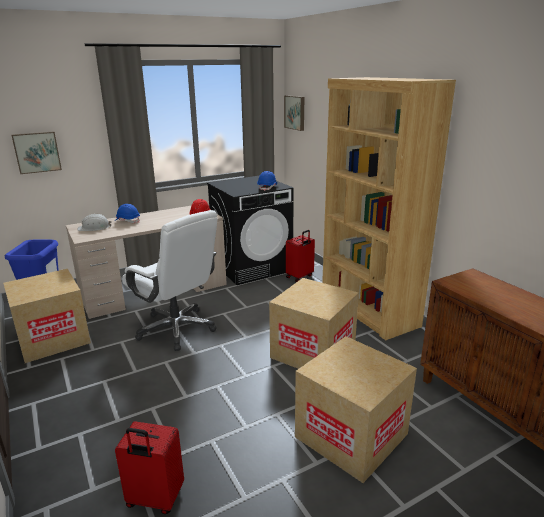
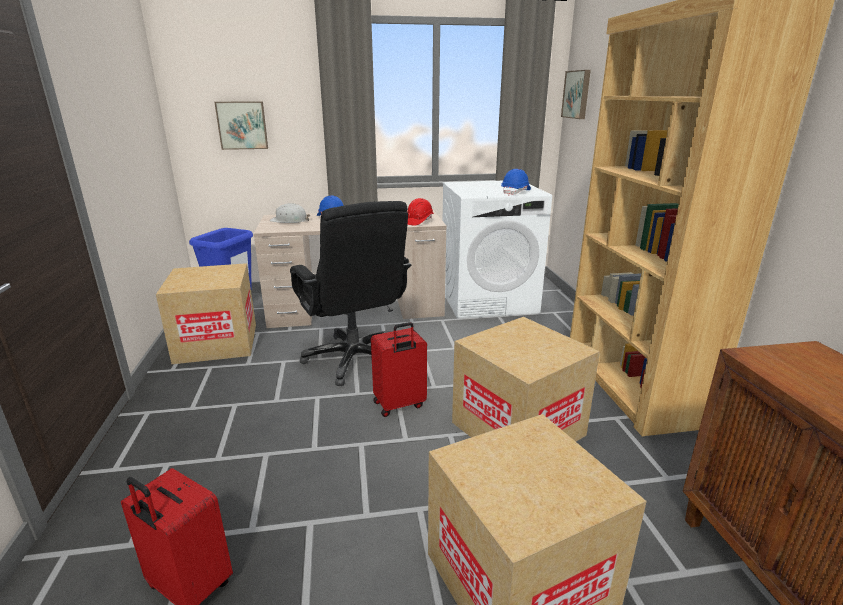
camera: 20 degrees right, 0 degrees up
(177, 329) = (354, 359): white office chair -> black office chair
(252, 267) = (488, 300): black washing machine -> white washing machine
(300, 277) = (547, 322): red suitcase -> red suitcase (399, 405)

